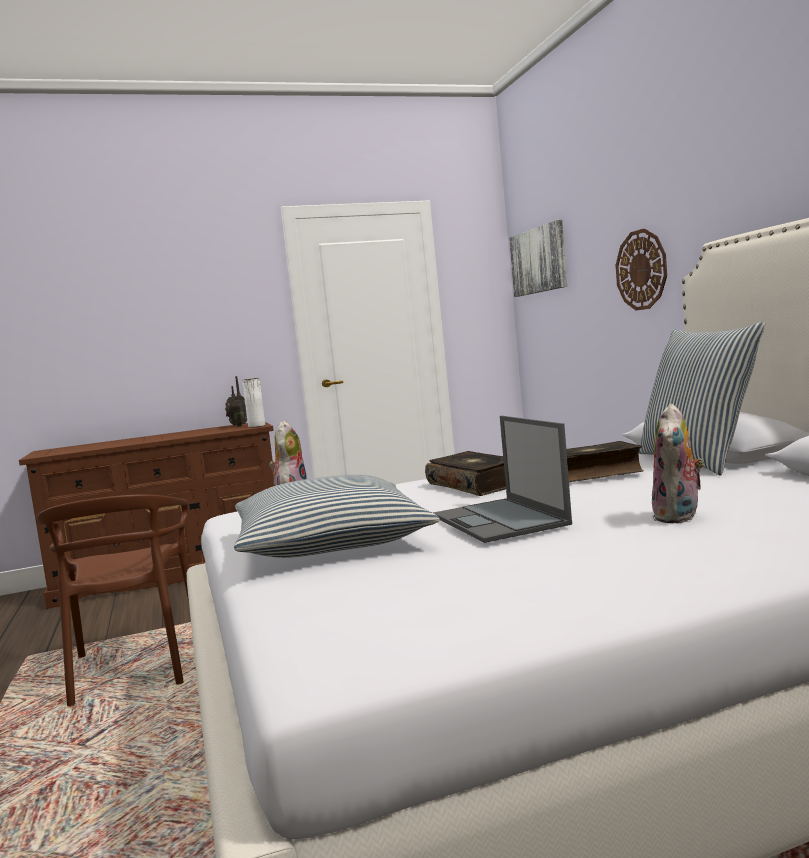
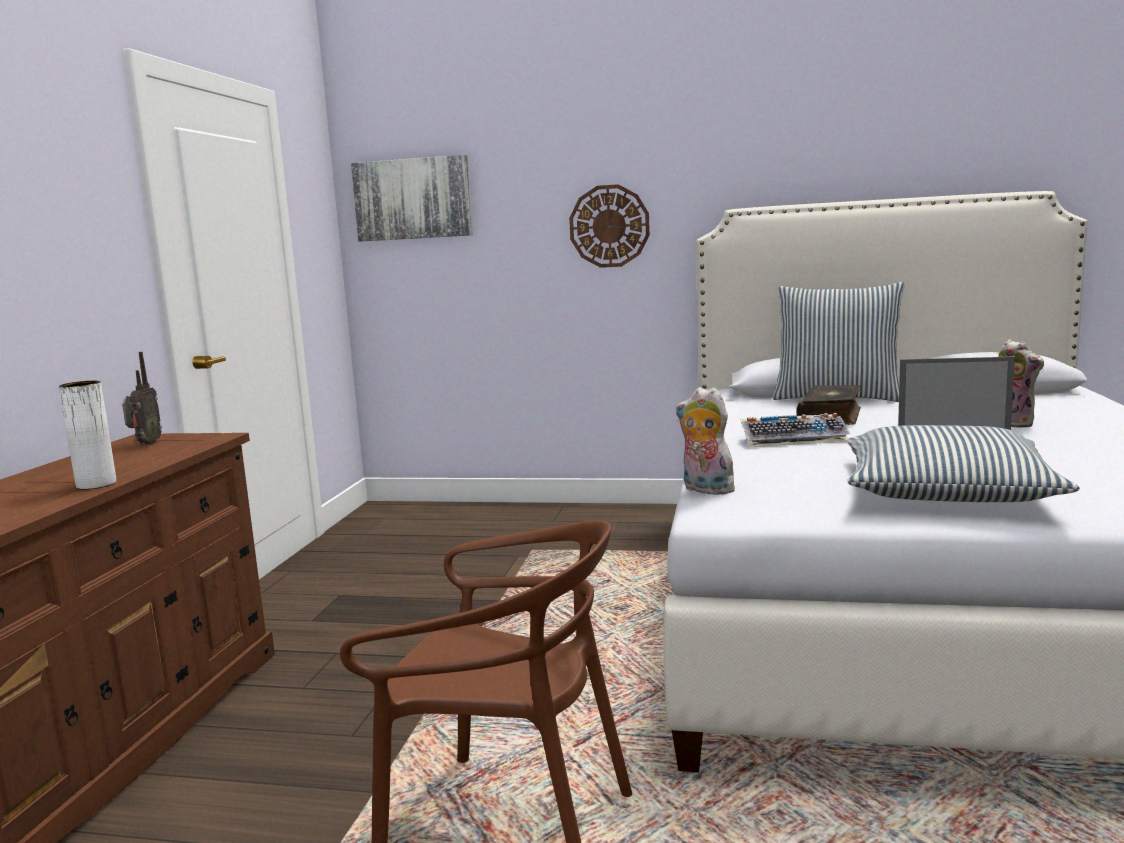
camera: 60 degrees left, 5 degrees up
(256, 426) = (210, 437): white vase -> white vase (96, 484)
(475, 485) = (794, 439): book -> keyboard

